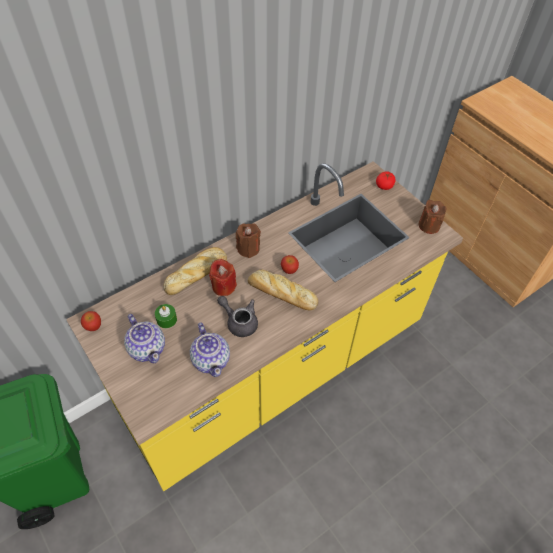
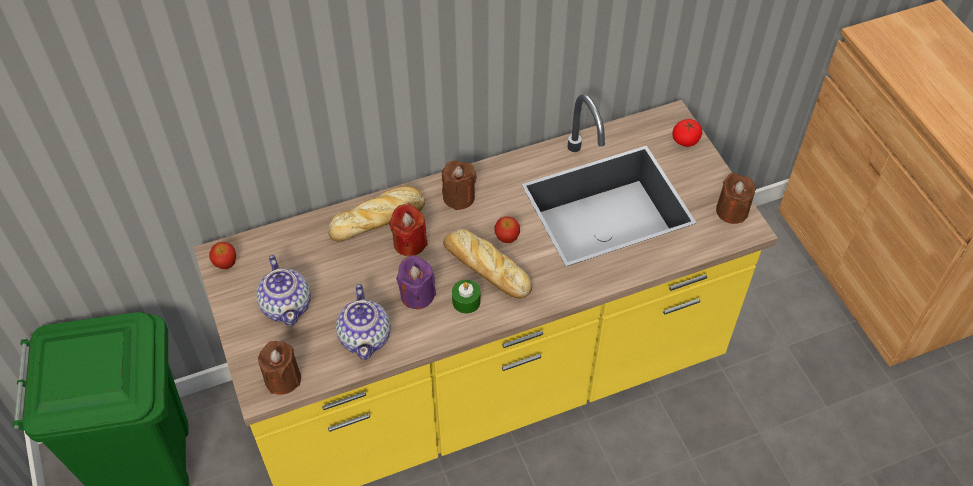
camera: 15 degrees right, 0 degrees up
(158, 403) = (283, 379): none -> brown candle
(166, 319) = (321, 273): green candle -> green candle (466, 301)
(239, 322) = (417, 295): grey teapot -> purple candle

